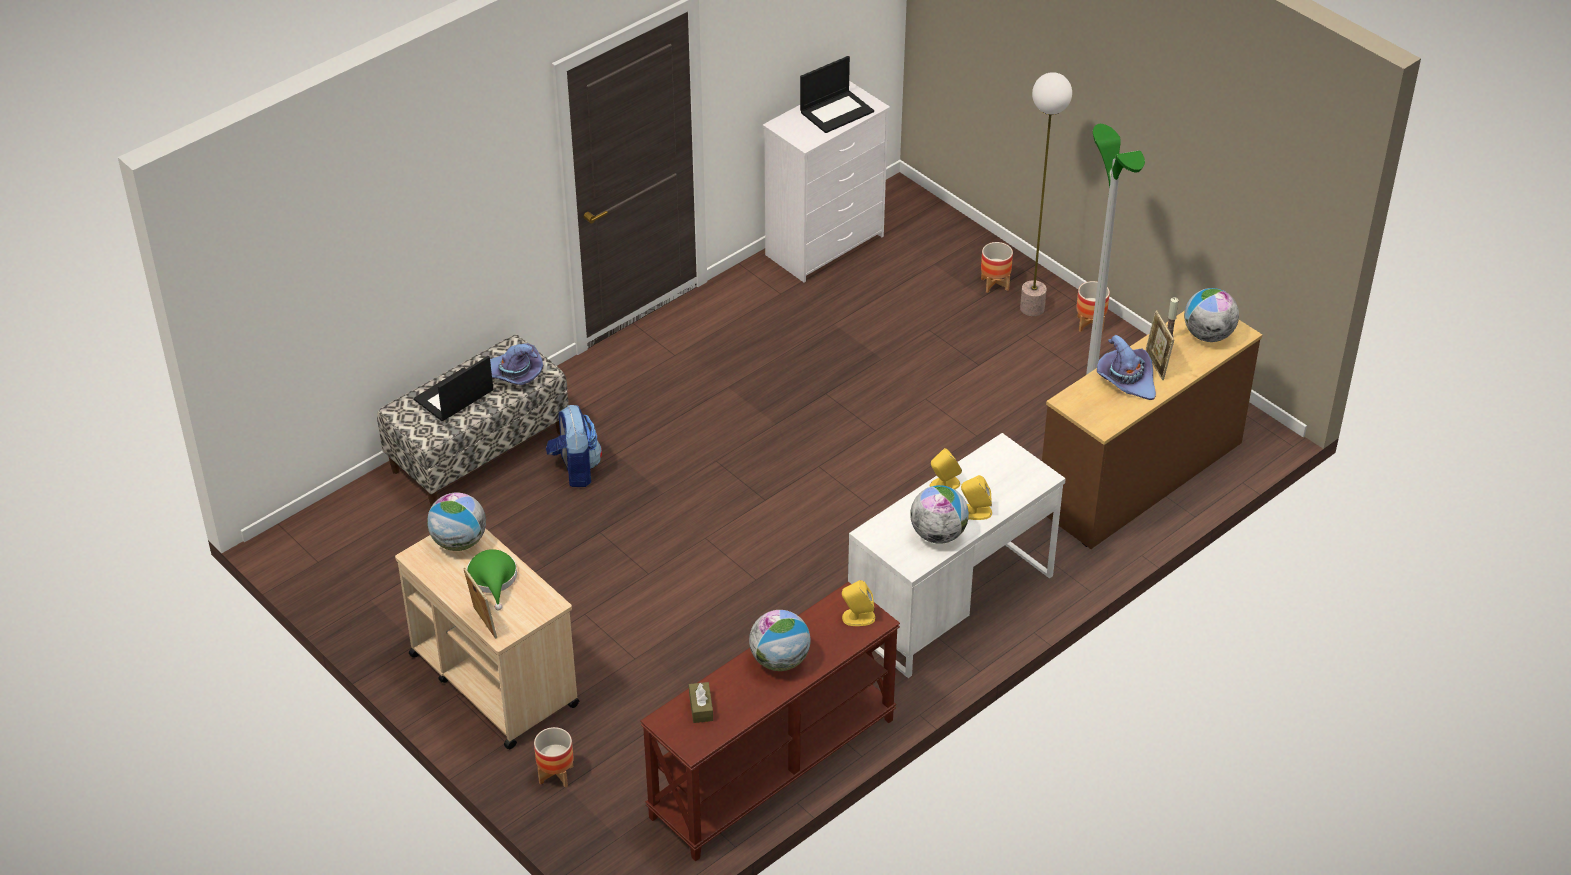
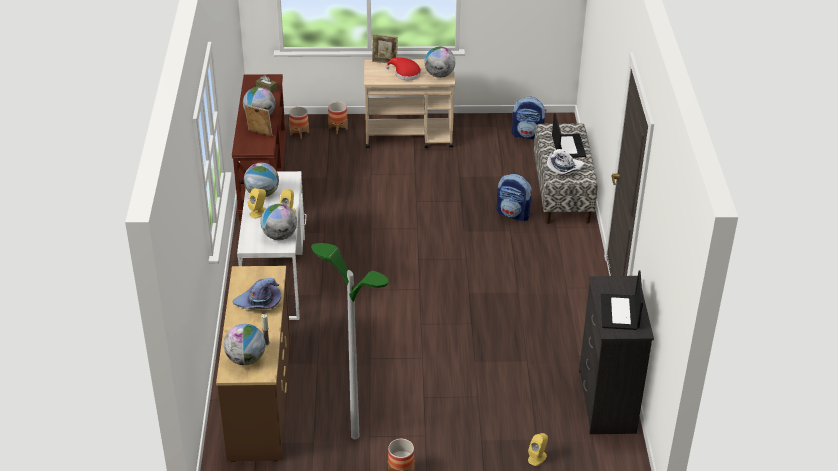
camera: 130 degrees right, 5 degrees down
(360, 556) = (528, 135): none -> backpack
(493, 579) = (405, 73): green hat -> red hat
(514, 374) = (564, 169): purple hat -> white hat
(826, 245) = (606, 402): white dresser -> black dresser
(858, 617) = (251, 146): yellow speaker -> yellow speaker (537, 457)
(992, 463) = (279, 236): none -> globe
(994, 284) = (487, 454): planter -> planter (299, 133)
(1032, 308) = (445, 455): floor lamp -> none
(1156, 365) = (253, 321): picture frame -> picture frame (259, 134)

